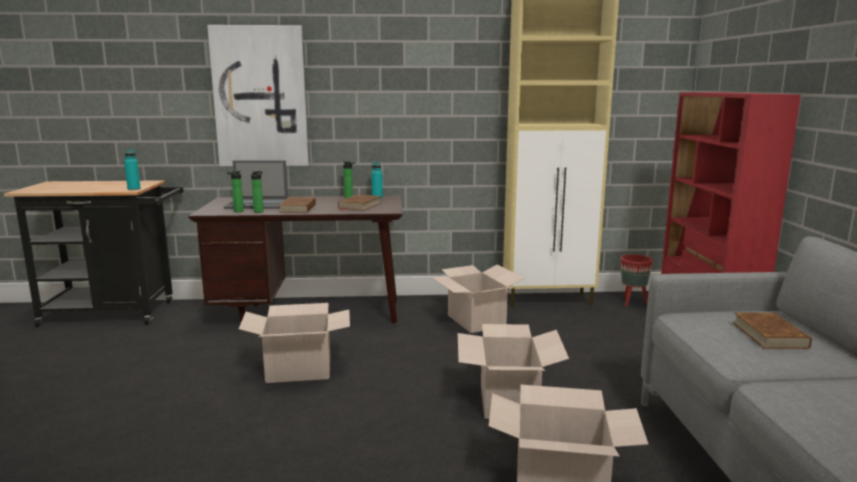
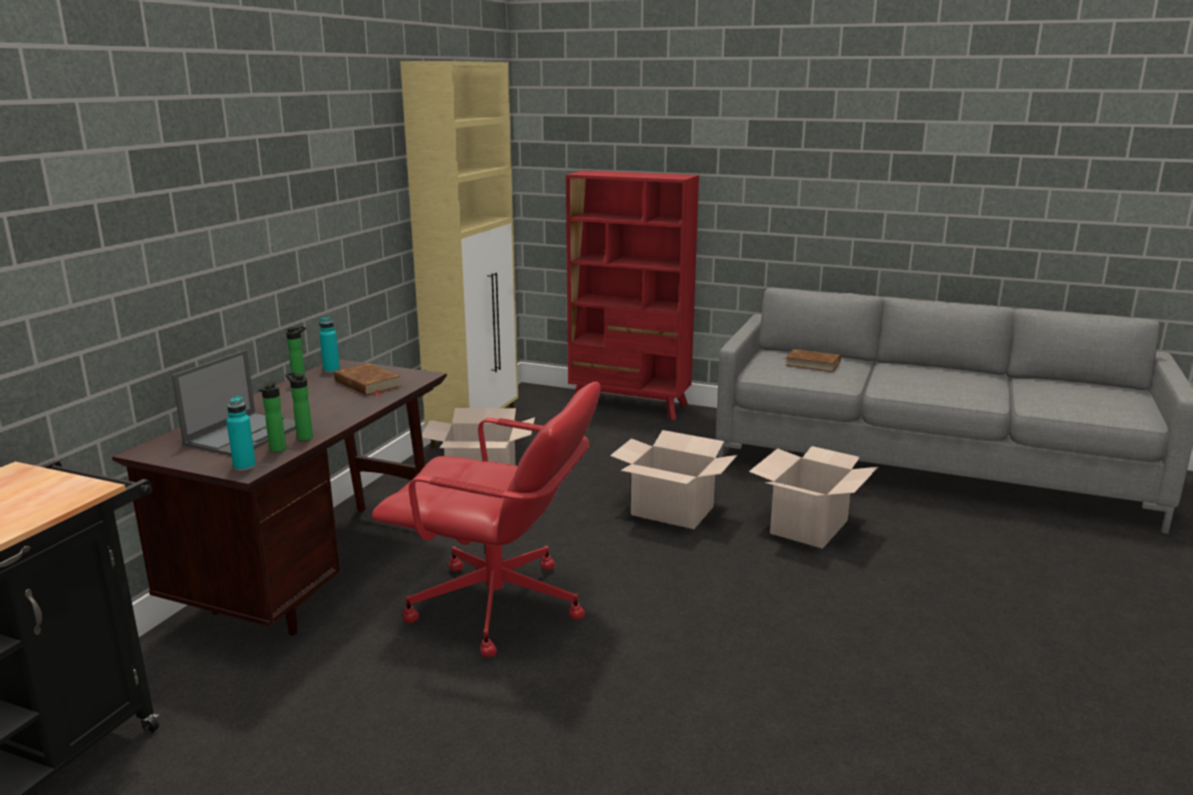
camera: 65 degrees left, 5 degrees up
(134, 189) = (86, 486): turquoise bottle -> turquoise bottle (244, 466)
(260, 97) = (150, 251): picture -> none
(298, 208) = (324, 414): brown book -> none
(298, 370) = (498, 607): cardboard box -> red office chair
(632, 302) = (529, 403): red planter -> none

